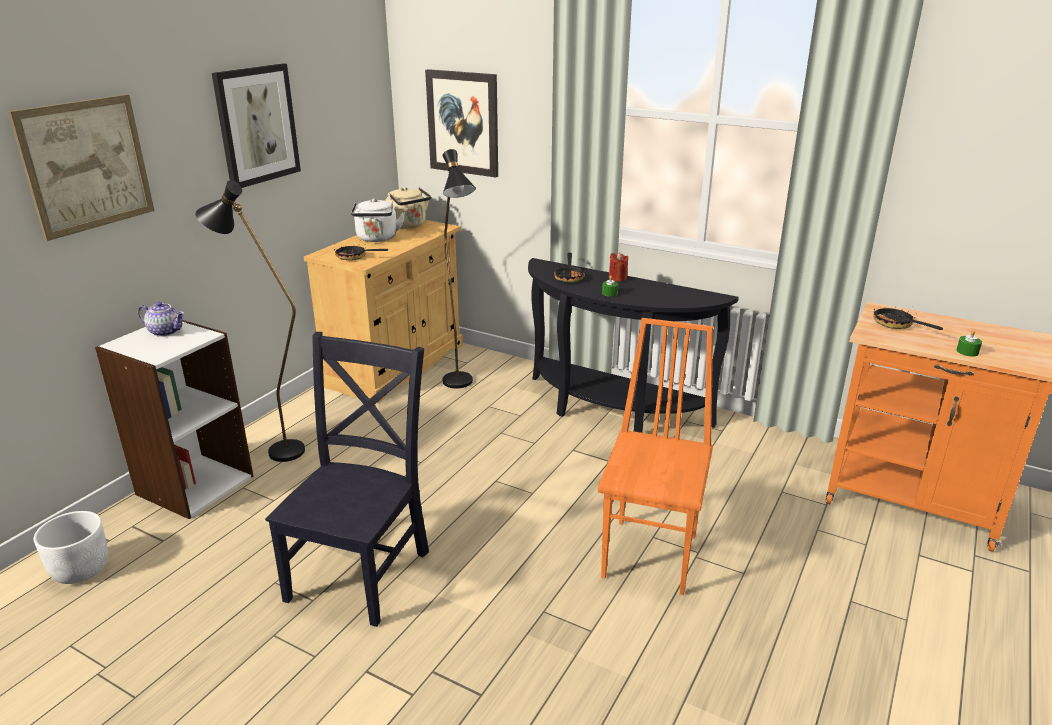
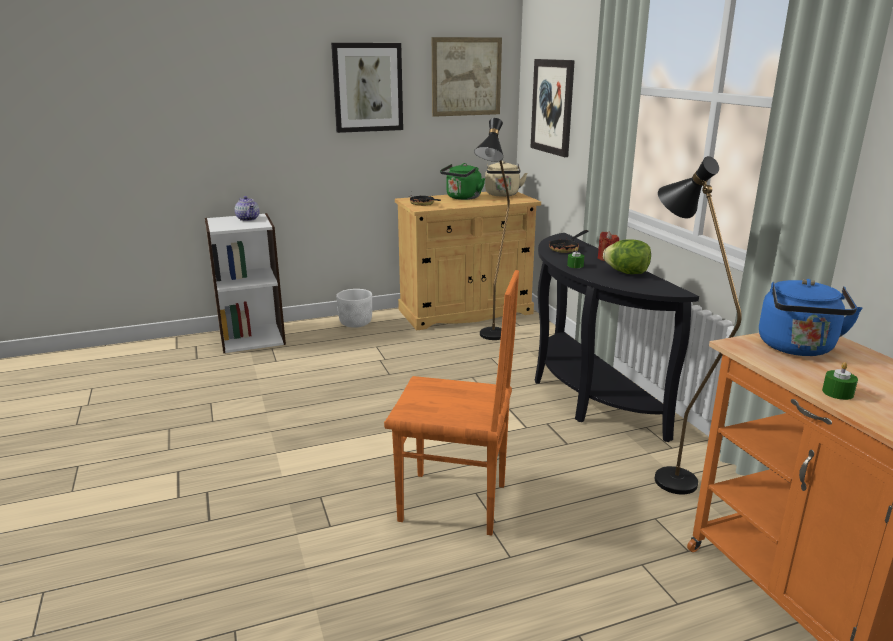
camera: 40 degrees right, 5 degrees down
(81, 569) = (146, 356): white planter -> white planter (356, 323)
(86, 165) = (219, 93): picture -> picture (466, 77)
(275, 449) = (319, 334): black floor lamp -> black floor lamp (664, 473)
(362, 571) = (259, 418): black chair -> none
(377, 239) = (462, 198): white kettle -> green kettle
(652, 555) = (453, 504): orange chair -> orange chair turned 45 degrees clockwise
(657, 289) = (626, 273): none -> lettuce
(897, 325) = (797, 348): frying pan -> blue kettle

